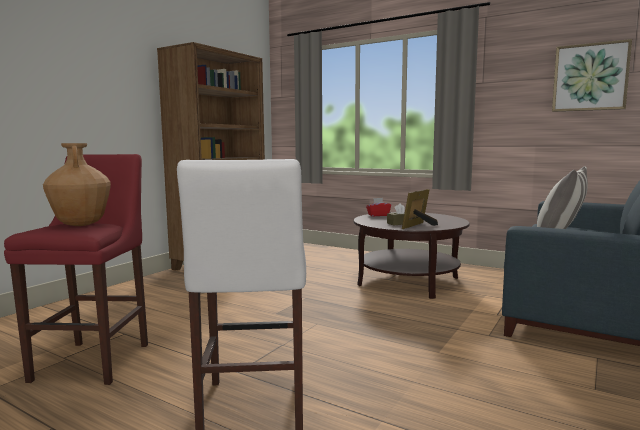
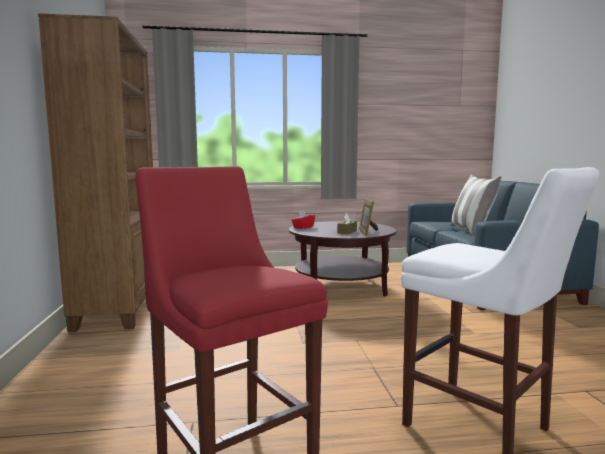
camera: 40 degrees left, 0 degrees up
(81, 224) = (237, 271): brown vase -> none
(590, 77) = (435, 107): picture -> none

